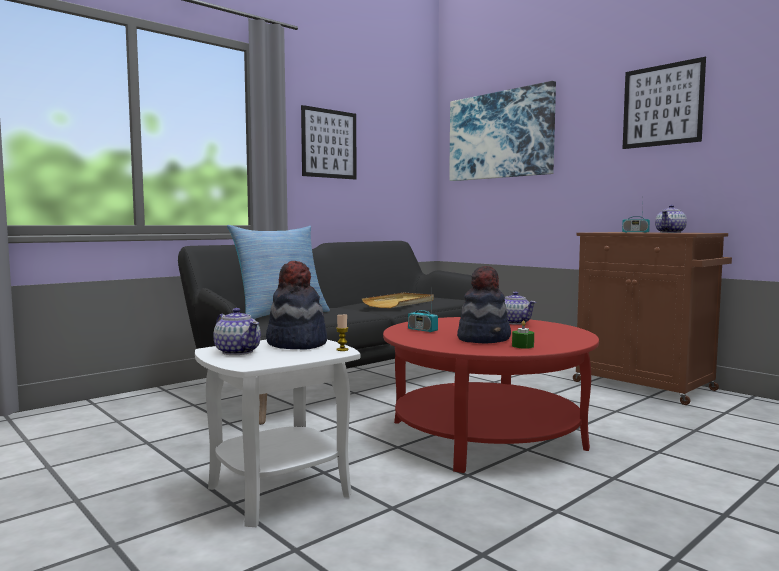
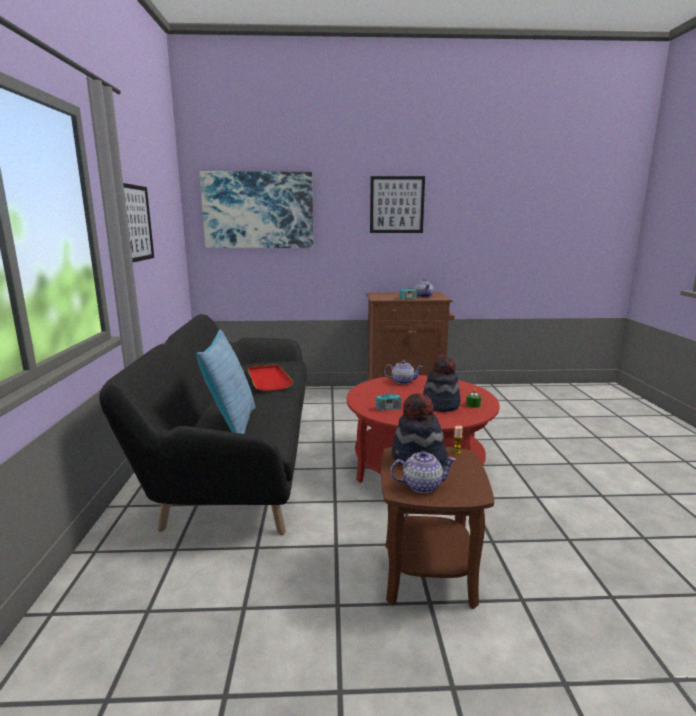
camera: 50 degrees left, 10 degrees up
(279, 490) = (427, 573): white side table -> brown side table
(400, 303) = (268, 379): beige tray -> red tray

